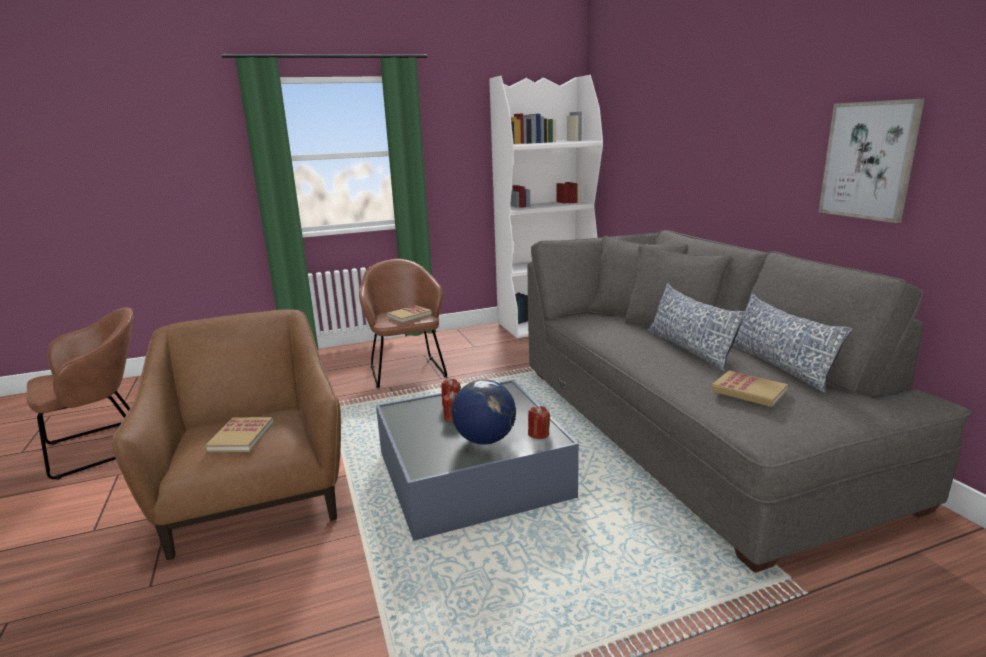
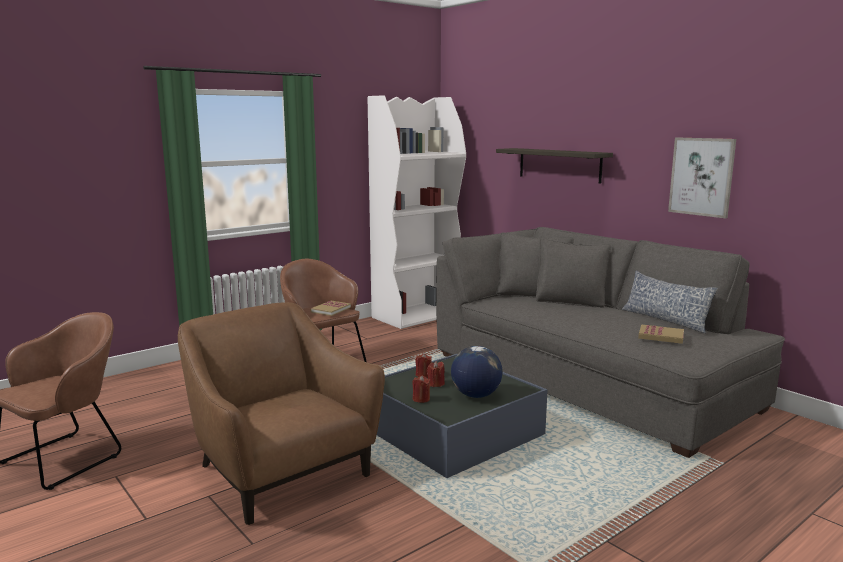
camera: 20 degrees left, 5 degrees down
(241, 437) = (295, 409): book -> none
(538, 434) = (512, 387): red candle -> red candle (421, 399)
(689, 348) = (599, 314): pillow -> none
(696, 151) = (559, 165): none -> shelf

